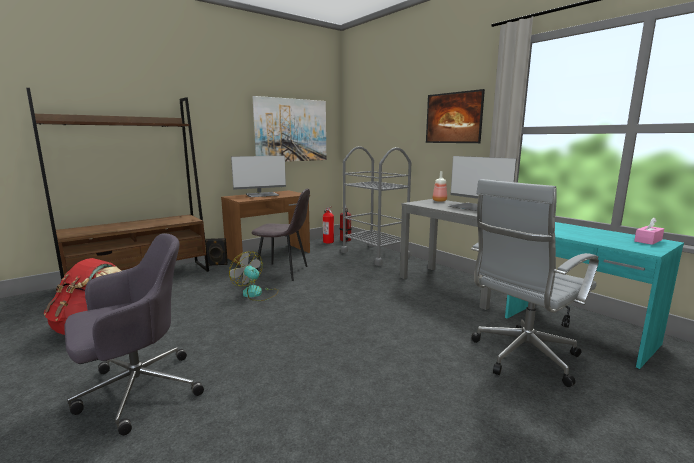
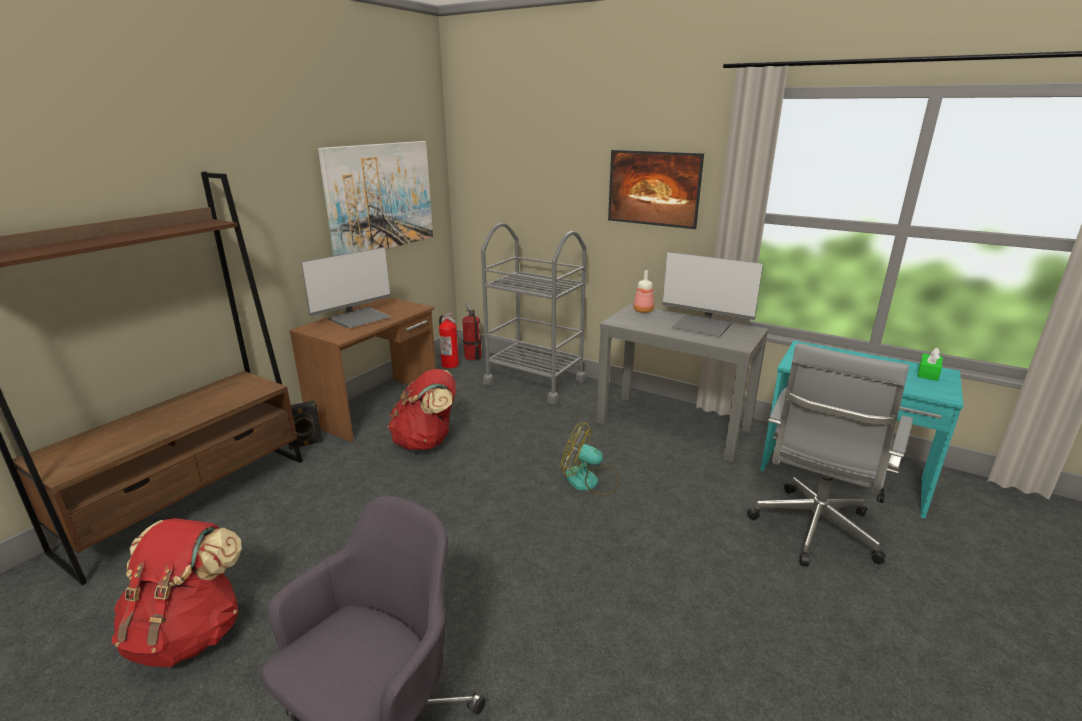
camera: 20 degrees left, 10 degrees up
(256, 294) = (418, 496): fan -> fan (590, 481)
(283, 272) = (427, 441): grey chair -> red backpack
(648, 241) = (928, 373): pink tissue box -> green tissue box

